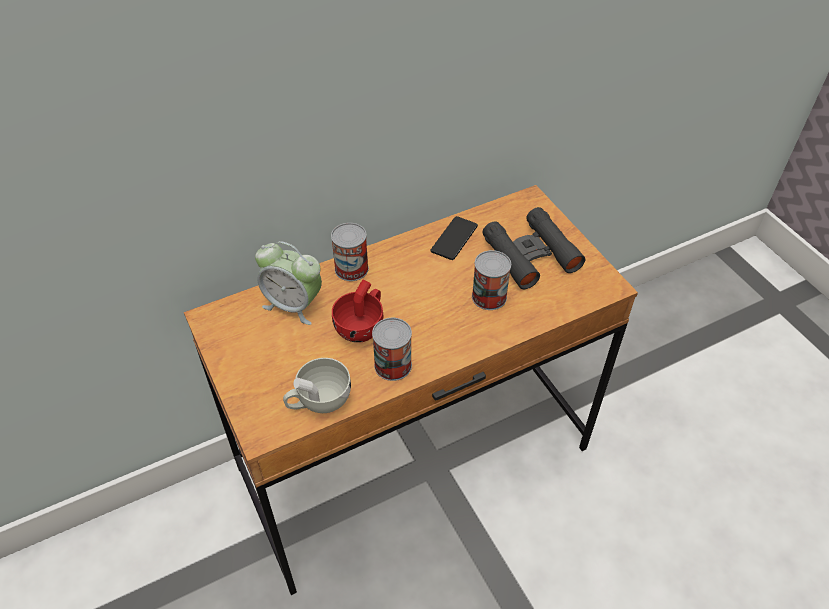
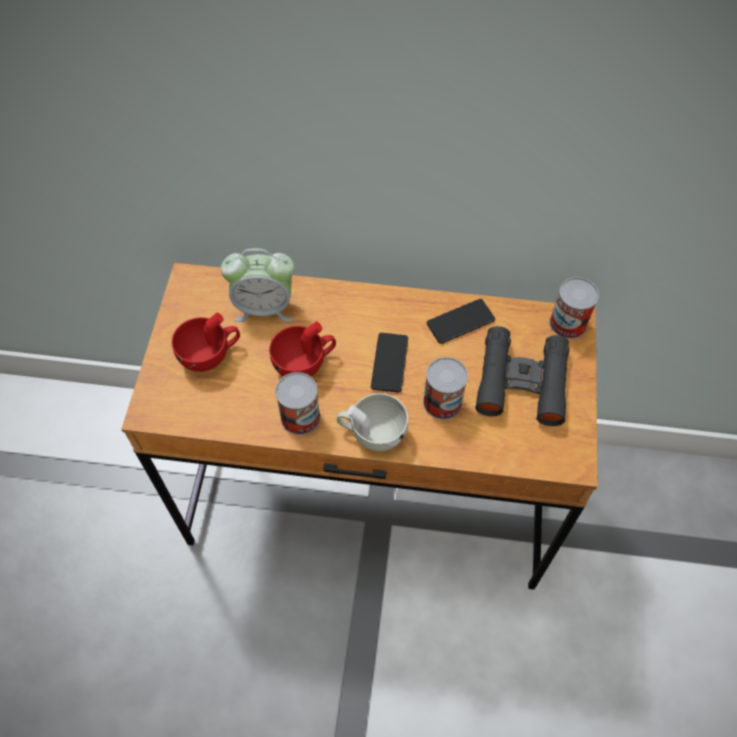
camera: 35 degrees right, 10 degrees up
(278, 361) = (210, 354): none -> red cup
(293, 305) = (264, 307): alarm clock -> alarm clock turned 60 degrees counterclockwise
(319, 401) = (214, 412): white cup -> white cup (372, 432)
(351, 268) = (341, 299): can -> can (567, 323)
(427, 292) = (389, 363): none -> phone

